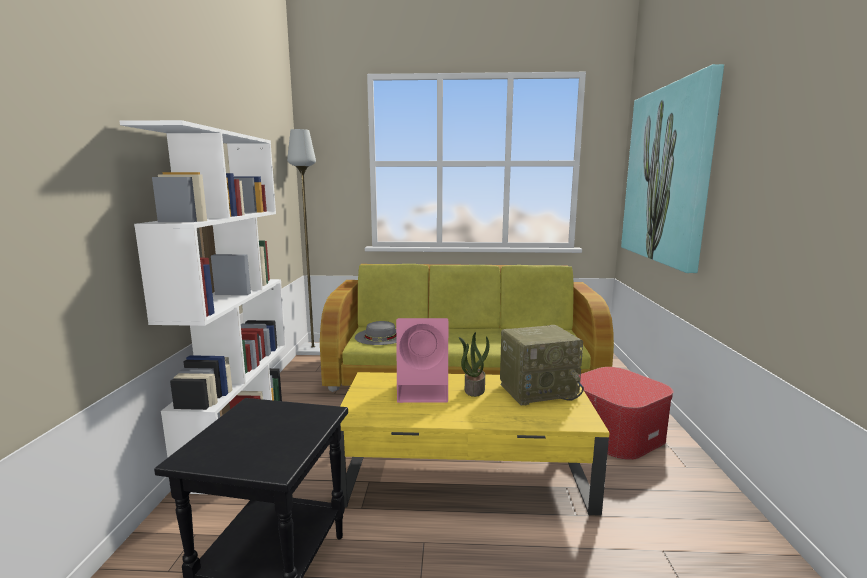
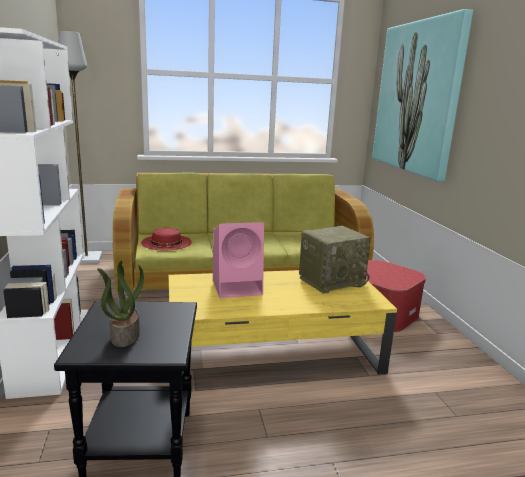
camera: 15 degrees left, 5 degrees up
(381, 336) = (166, 242): grey hat -> red hat
(474, 389) = (279, 283): potted plant -> potted plant (124, 335)

